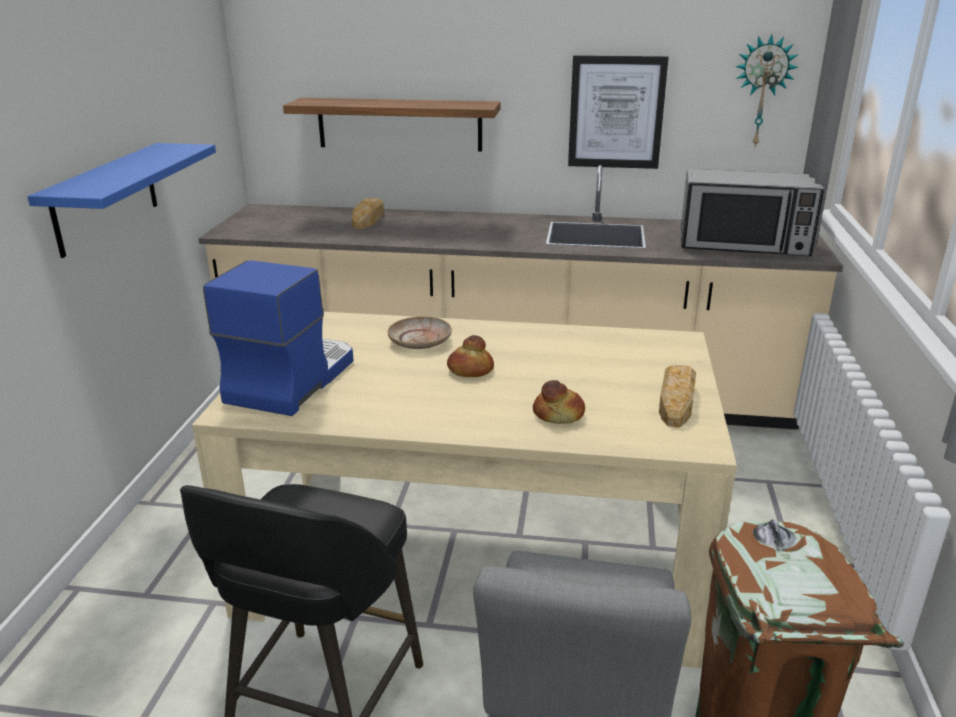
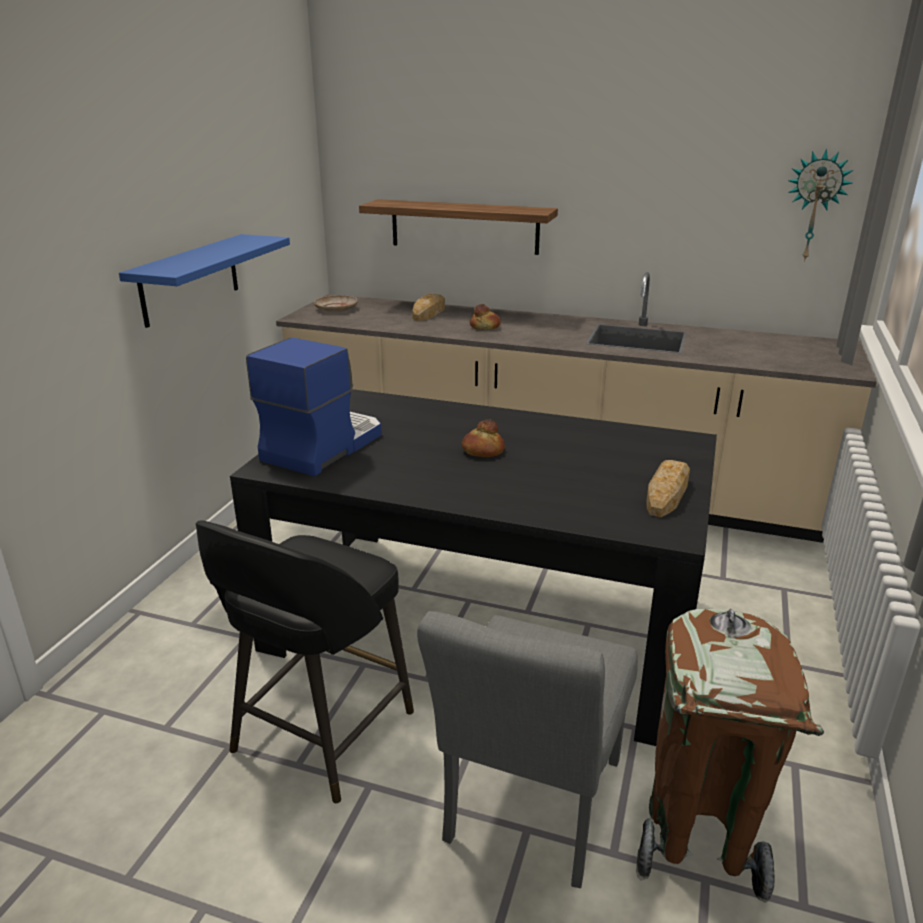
camera: 10 degrees right, 0 degrees up
(420, 341) = (446, 422): beige plate -> beige plate (336, 309)
(475, 554) = (483, 623): beige dining table -> black dining table
(559, 415) = (551, 496): bread -> bread (485, 327)
(616, 112) = (668, 222): picture -> none
(744, 245) = (781, 356): microwave -> none

